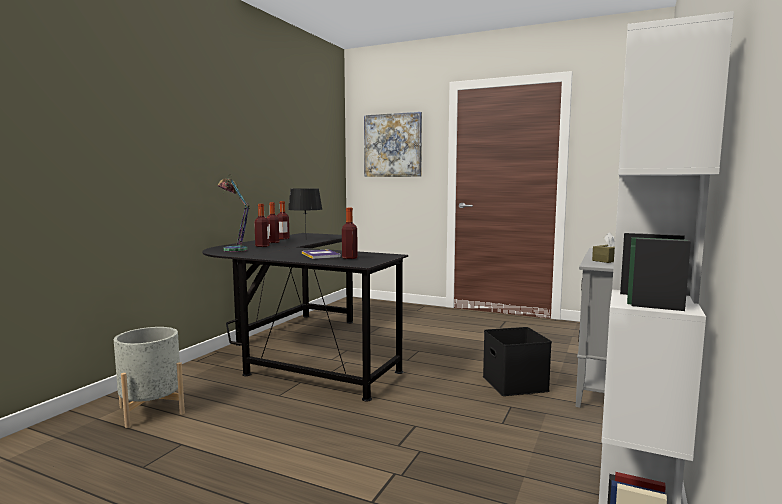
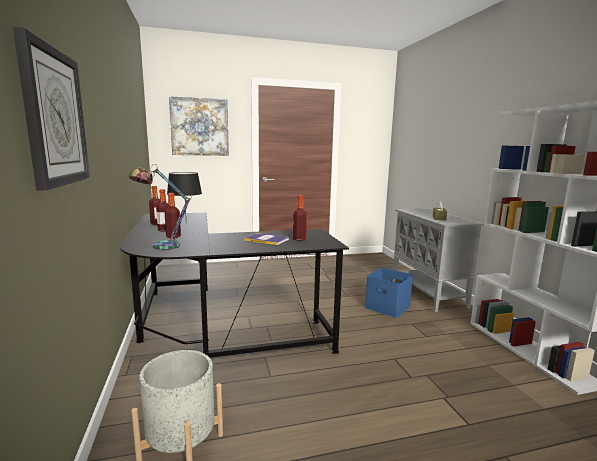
camera: 40 degrees left, 5 degrees up
(107, 136) = (54, 118): none -> wall clock
(516, 384) = (388, 307): black storage box -> blue storage box

